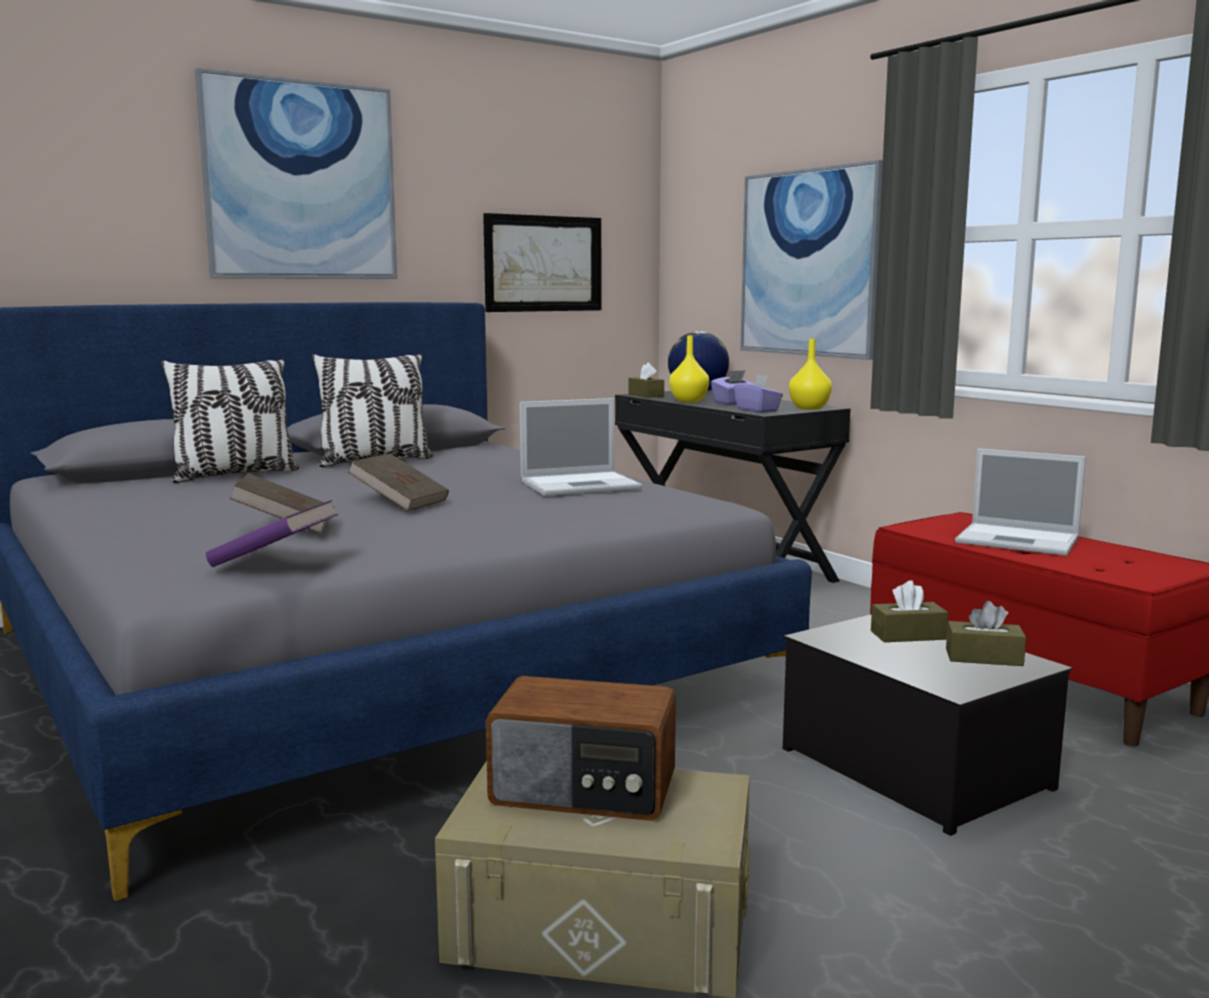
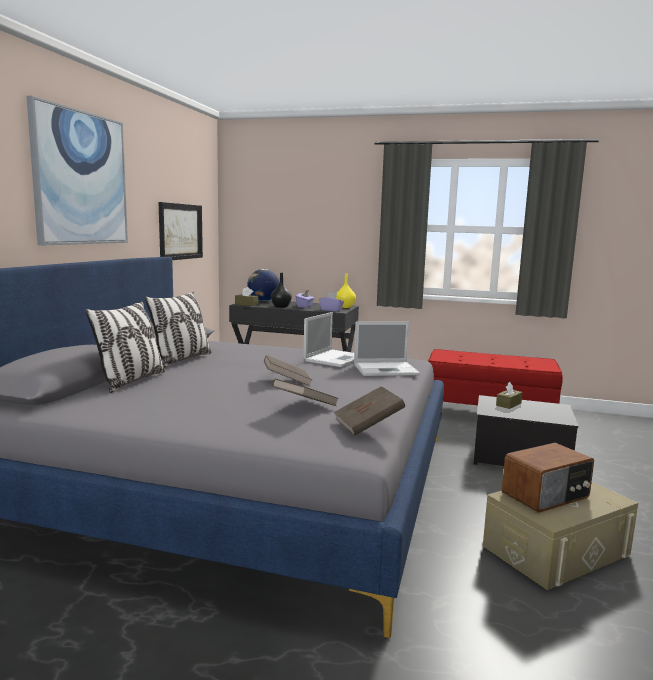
camera: 40 degrees left, 0 degrees up
(274, 561) = (368, 425): purple book -> brown book
(689, 401) = (281, 307): yellow vase -> black vase
(809, 263) = (329, 236): picture -> none
(983, 657) = (545, 407): brown tissue box -> none
(1020, 540) = (483, 358): laptop -> laptop (387, 369)

